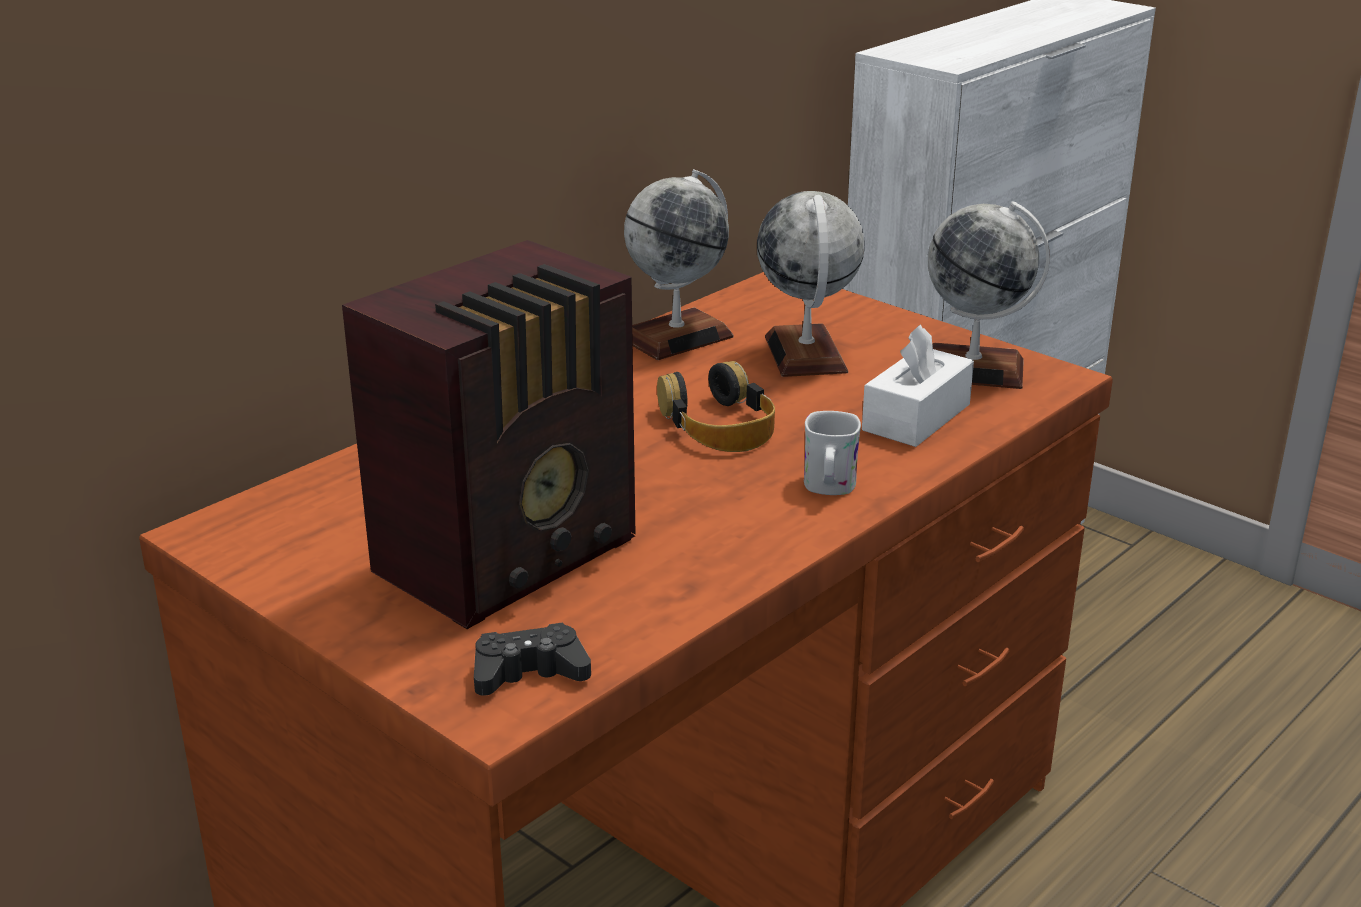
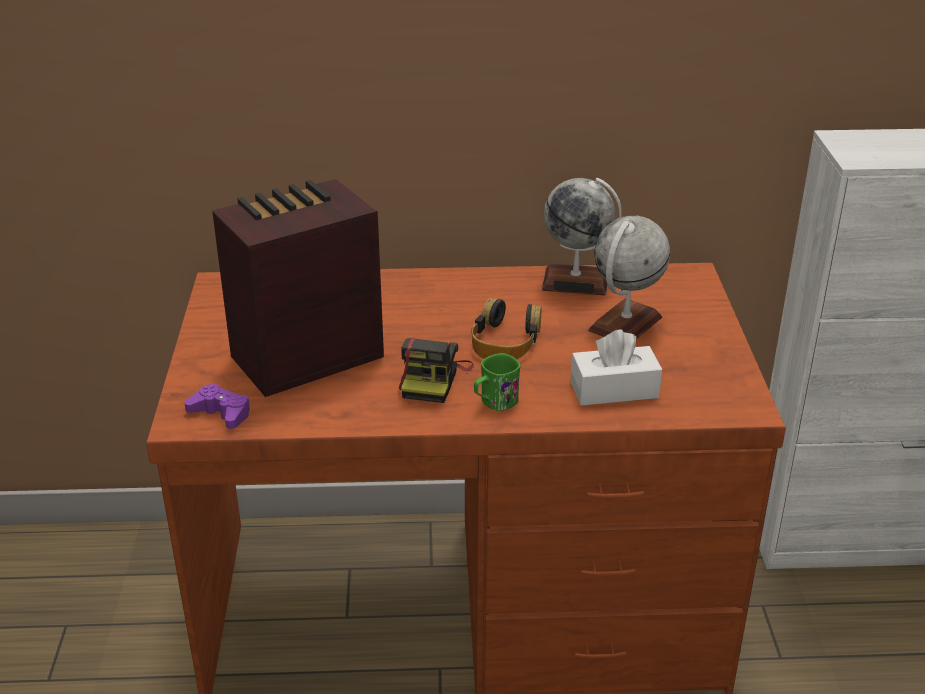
camera: 45 degrees right, 5 degrees up
(513, 557) = (303, 358): radio -> radio turned 150 degrees clockwise
(529, 673) = (221, 413): black game controller -> purple game controller
(718, 499) = (433, 379): none -> camera
(829, 488) = (494, 403): white mug -> green mug
(973, 370) = (703, 379): globe -> none

